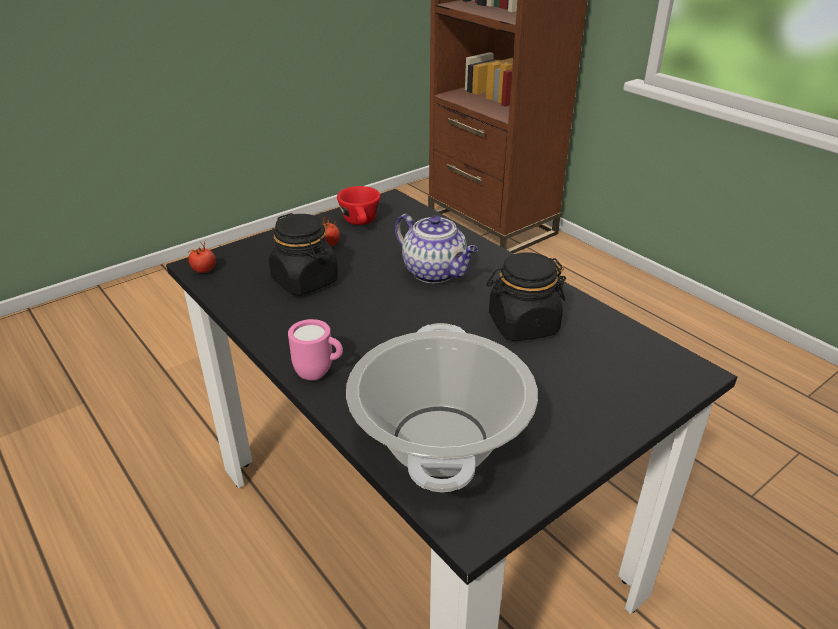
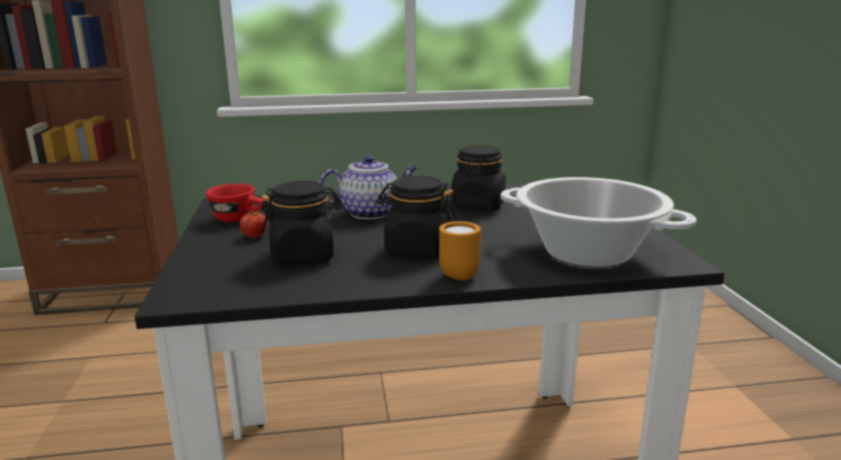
camera: 60 degrees left, 15 degrees down
(204, 270) = (195, 296): tomato -> none
(319, 373) = (463, 274): pink mug -> orange mug
(362, 329) = (417, 249): none -> black jar

